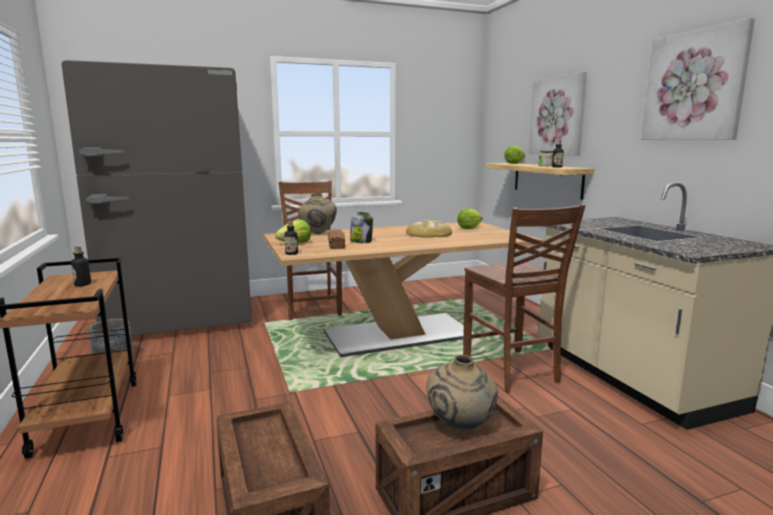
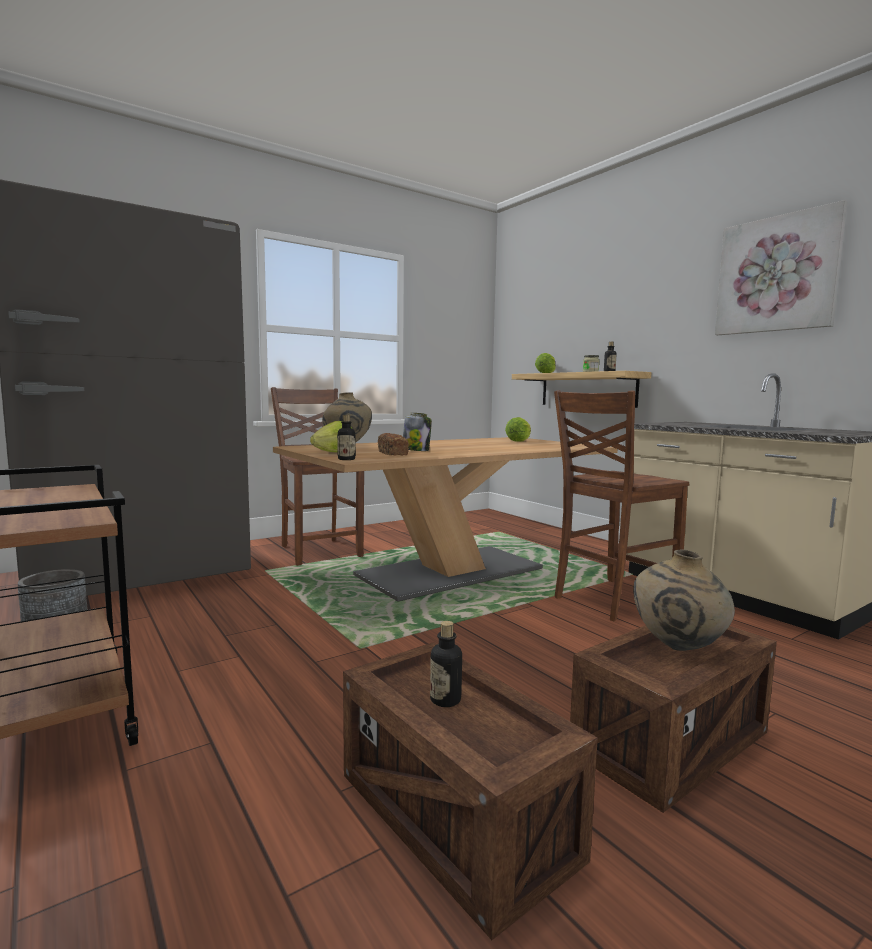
camera: 15 degrees left, 5 degrees down
(83, 284) = (52, 498): bottle -> bottle (445, 700)
(428, 234) = (483, 445): bread -> none
(511, 371) = (611, 600): brown chair -> brown chair turned 90 degrees clockwise
(557, 116) = (599, 318): picture -> none

